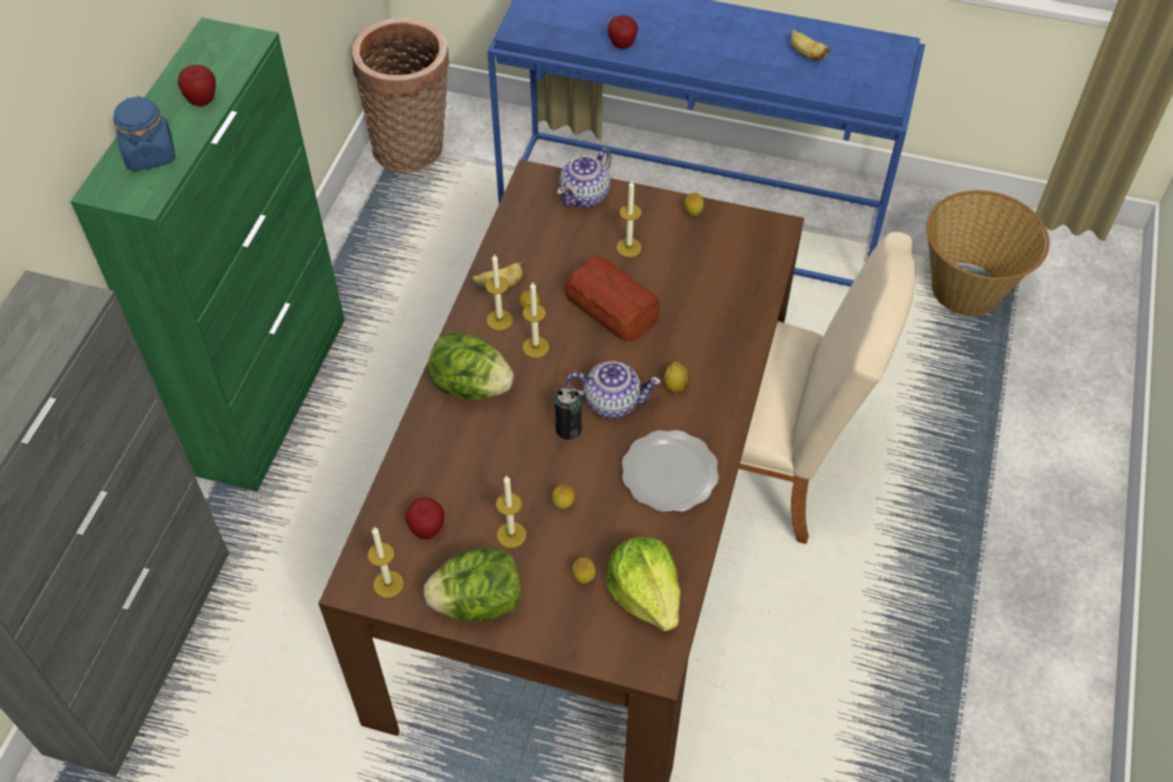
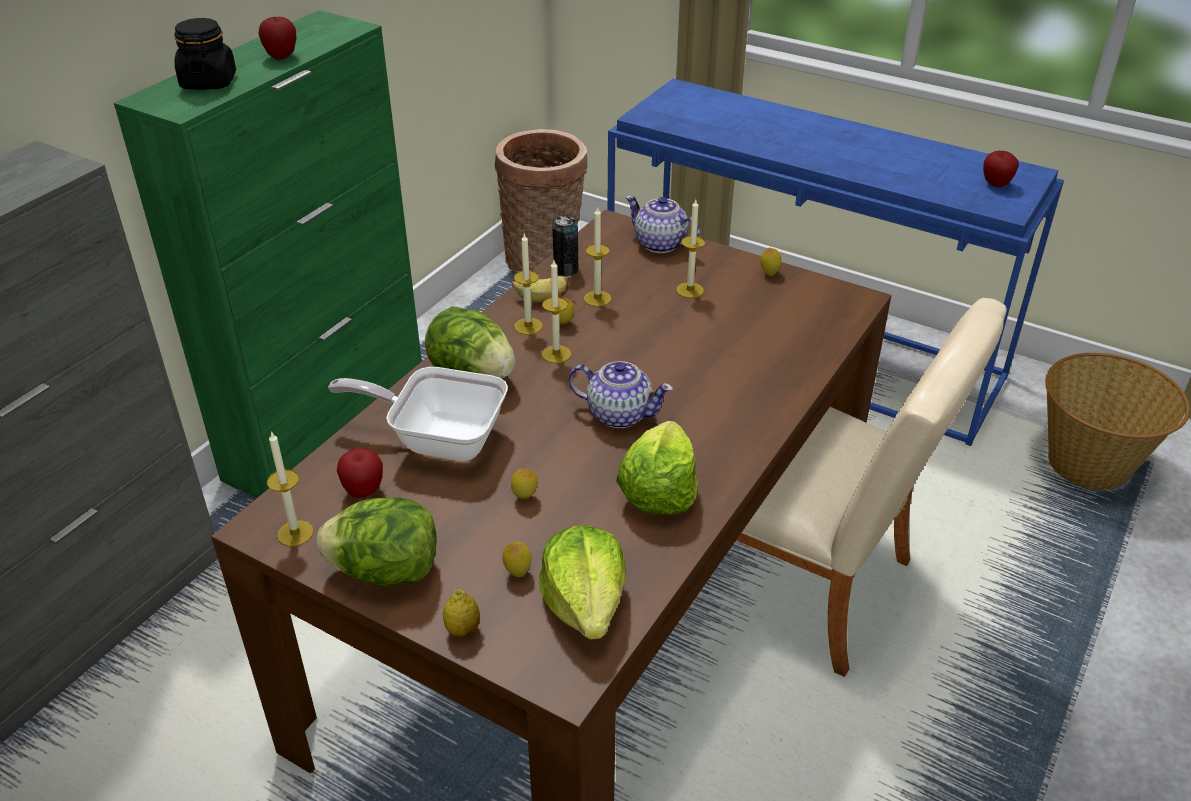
camera: 15 degrees right, 15 degrees down
(150, 153) = (209, 82): blue jar -> black jar
(469, 461) = (439, 439): none -> frying pan
(511, 535) = (454, 514): candle -> candle (597, 298)
(568, 429) = (561, 430): can -> can (566, 270)
(585, 195) = (660, 244): teapot -> teapot turned 75 degrees clockwise
(612, 308) = (652, 335): bread -> none
(622, 45) = (740, 138): apple -> apple (996, 185)
(668, 474) = (658, 491): plate -> lettuce
(675, 387) = (696, 413): lemon -> lemon (463, 629)
(806, 54) = (929, 166): banana -> none

